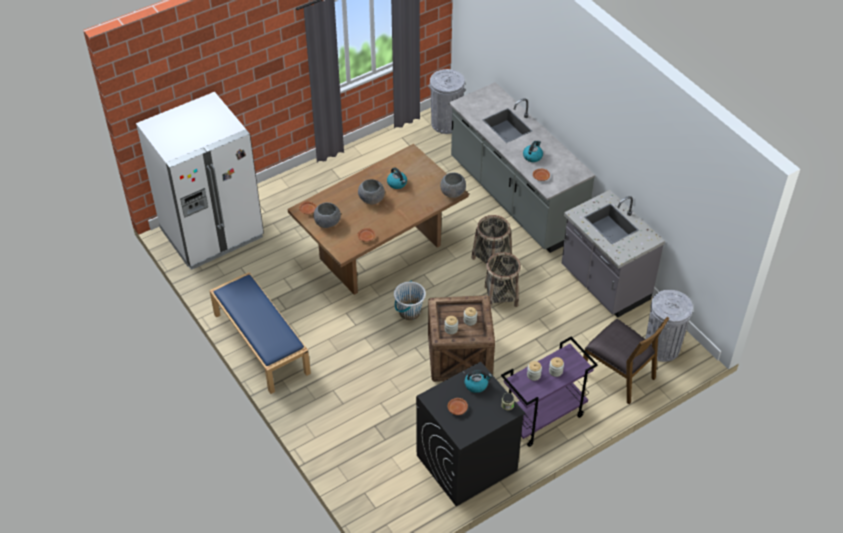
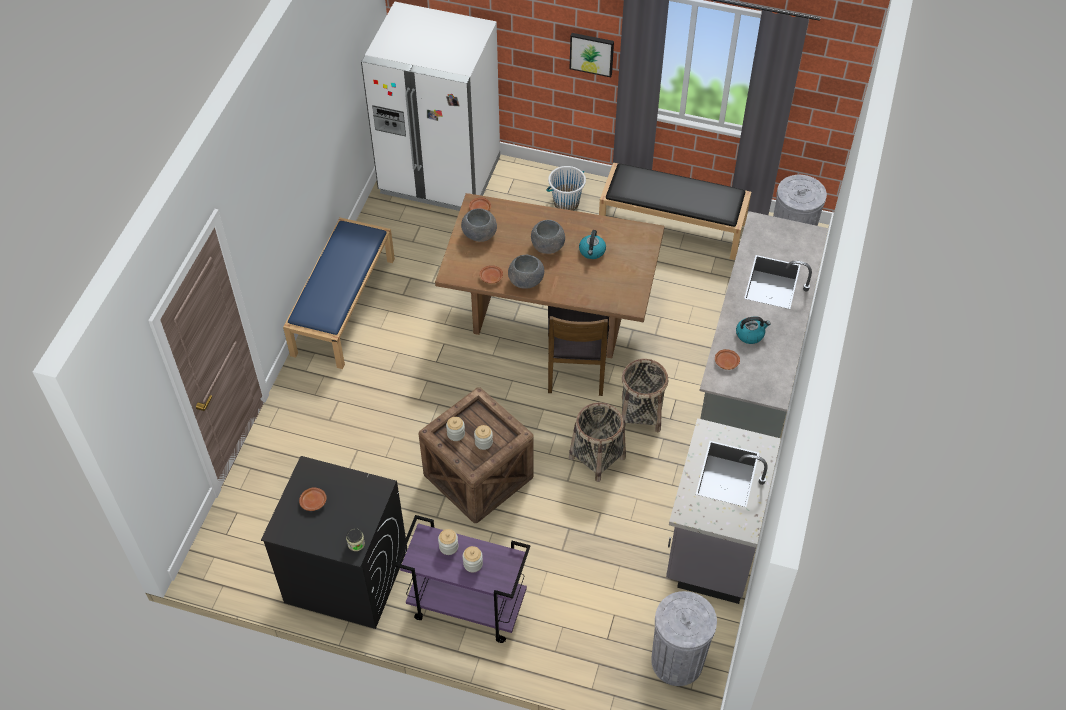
camera: 50 degrees right, 5 degrees up
(283, 74) = (592, 53): none -> picture
(376, 158) = (673, 225): none -> black bench
(409, 312) = (496, 393): white bucket -> white bucket (566, 203)
(452, 192) = (629, 304): grey bowl -> grey bowl (525, 281)
(476, 385) = (360, 498): kettle -> none
(619, 374) = (594, 642): brown chair -> brown chair (576, 364)

